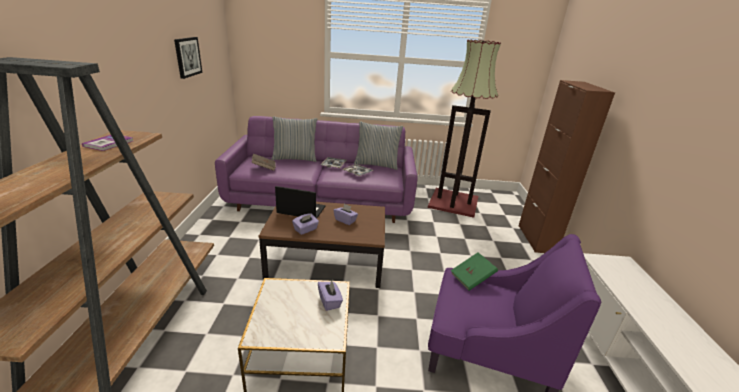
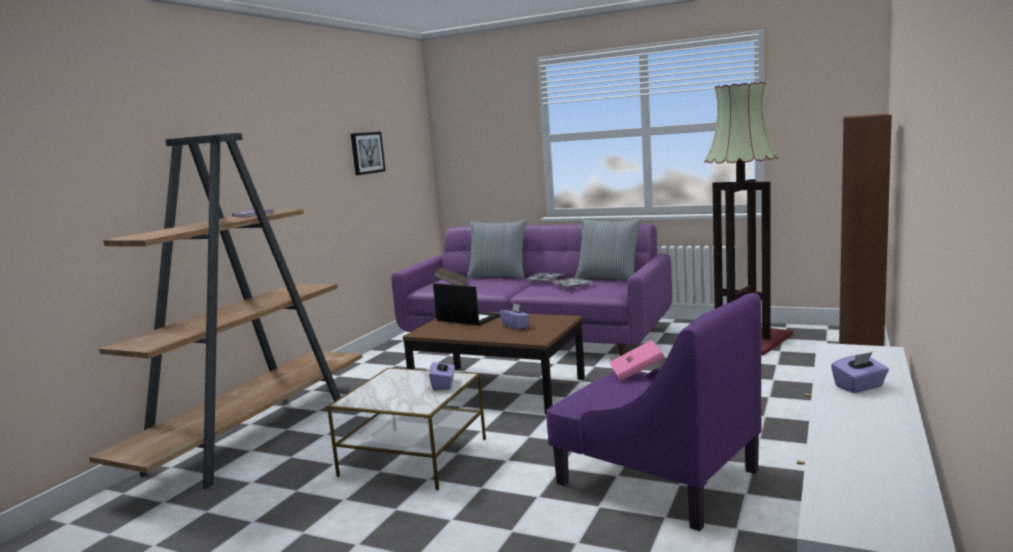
camera: 25 degrees right, 15 degrees down
(306, 230) = (459, 332): purple tissue box -> purple tissue box (859, 387)
(472, 278) = (637, 373): green book -> pink book

